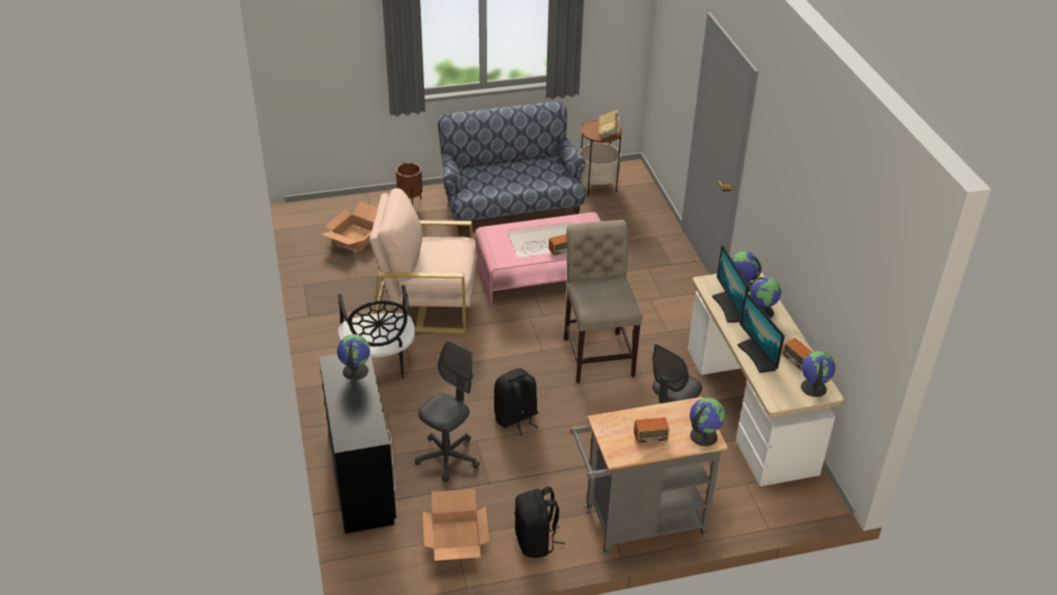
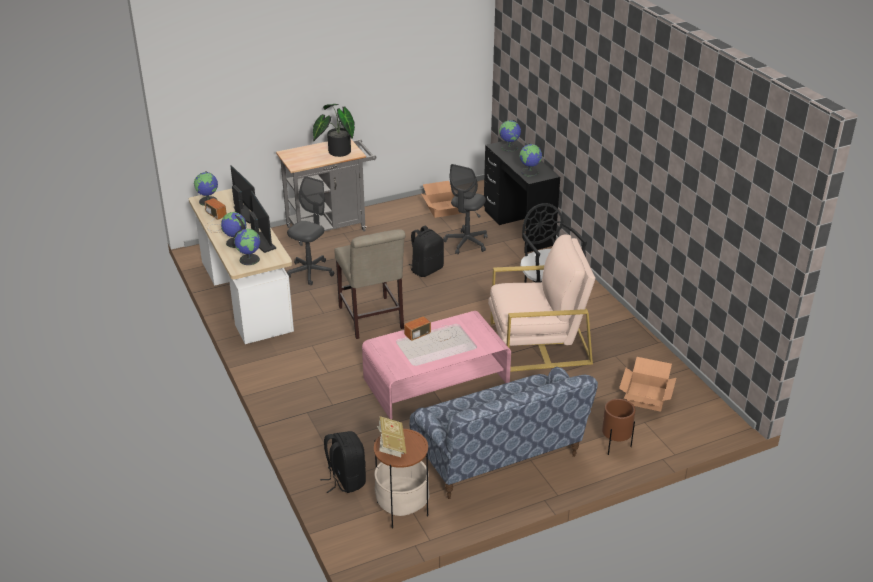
camera: 170 degrees right, 5 degrees down
(536, 541) = (394, 213): black backpack -> black backpack (345, 480)
(631, 430) = (336, 152): radio -> potted plant
(703, 435) = (291, 154): globe -> globe (509, 147)

